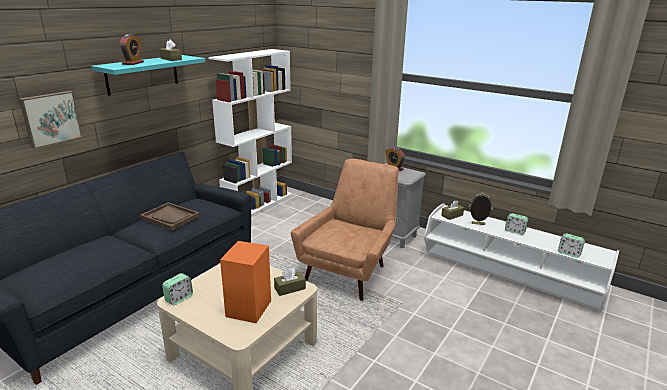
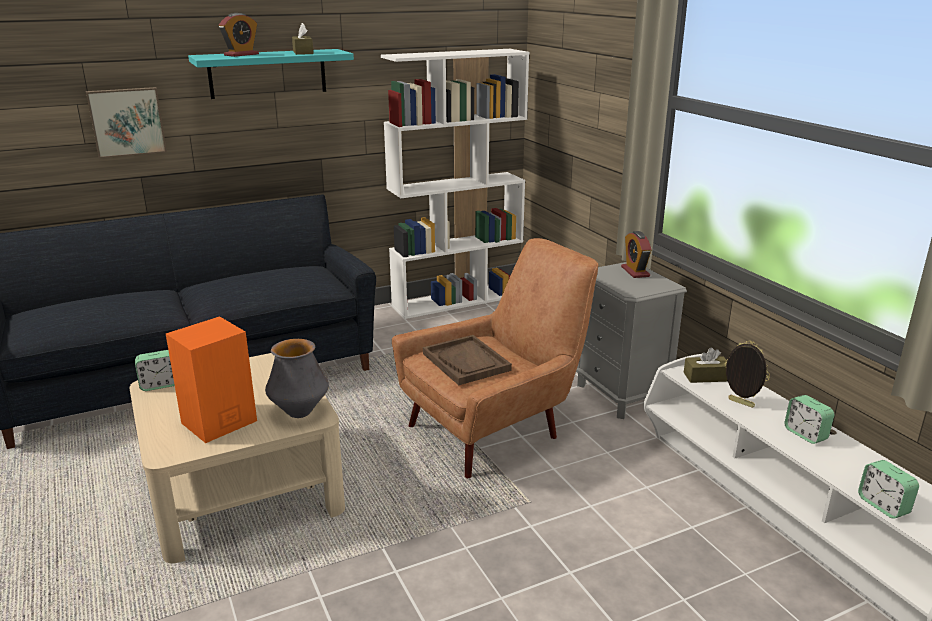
camera: 30 degrees right, 0 degrees up
(170, 217) = (248, 281): brown tray -> brown tray (466, 362)
(290, 288) = (299, 412): brown tissue box -> vase

